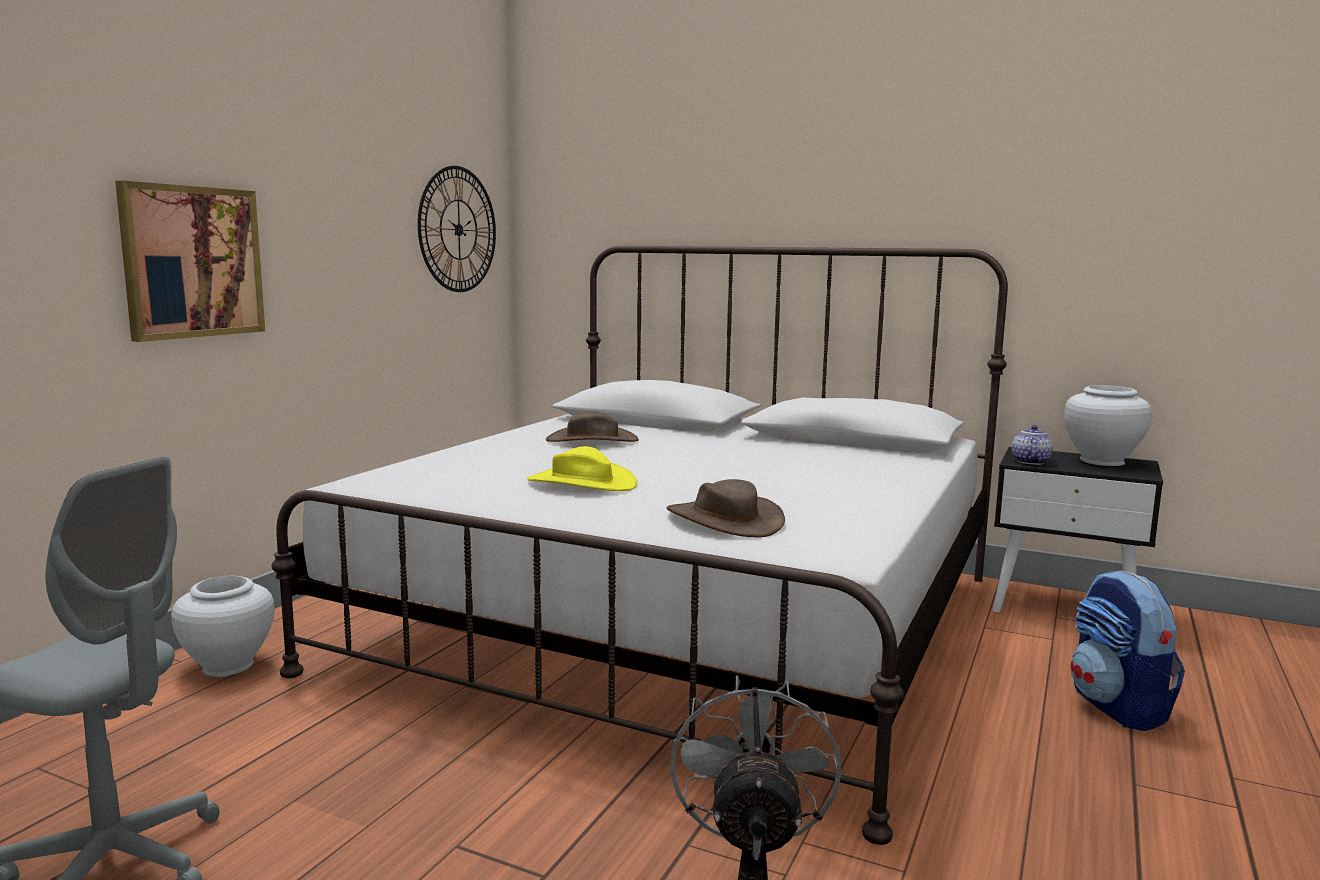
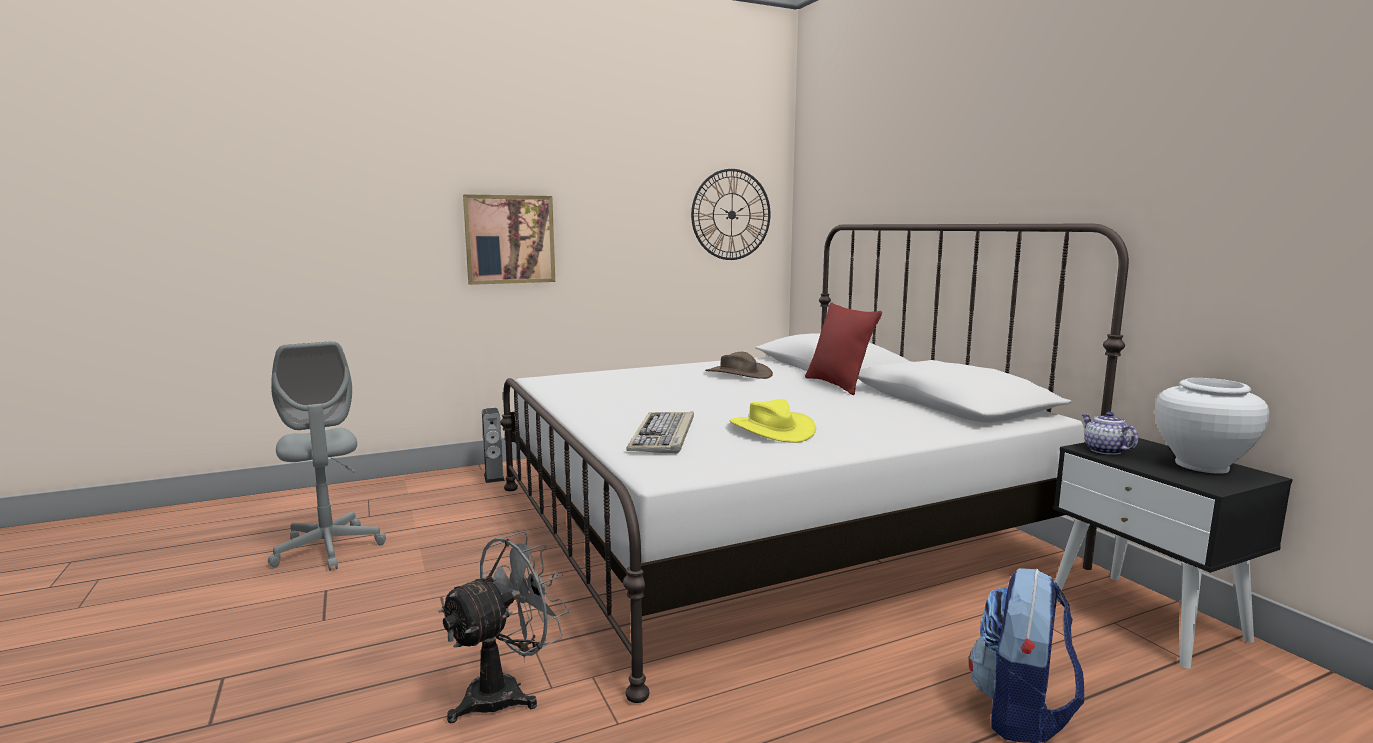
camera: 40 degrees right, 0 degrees up
(228, 666) = (494, 477): white vase -> speaker
(581, 483) = (650, 398): yellow hat -> yellow hat (771, 429)
(724, 437) = (838, 385): none -> red pillow
(724, 520) = (663, 436): brown hat -> keyboard
(1030, 461) = (1104, 450): teapot -> teapot turned 75 degrees counterclockwise

